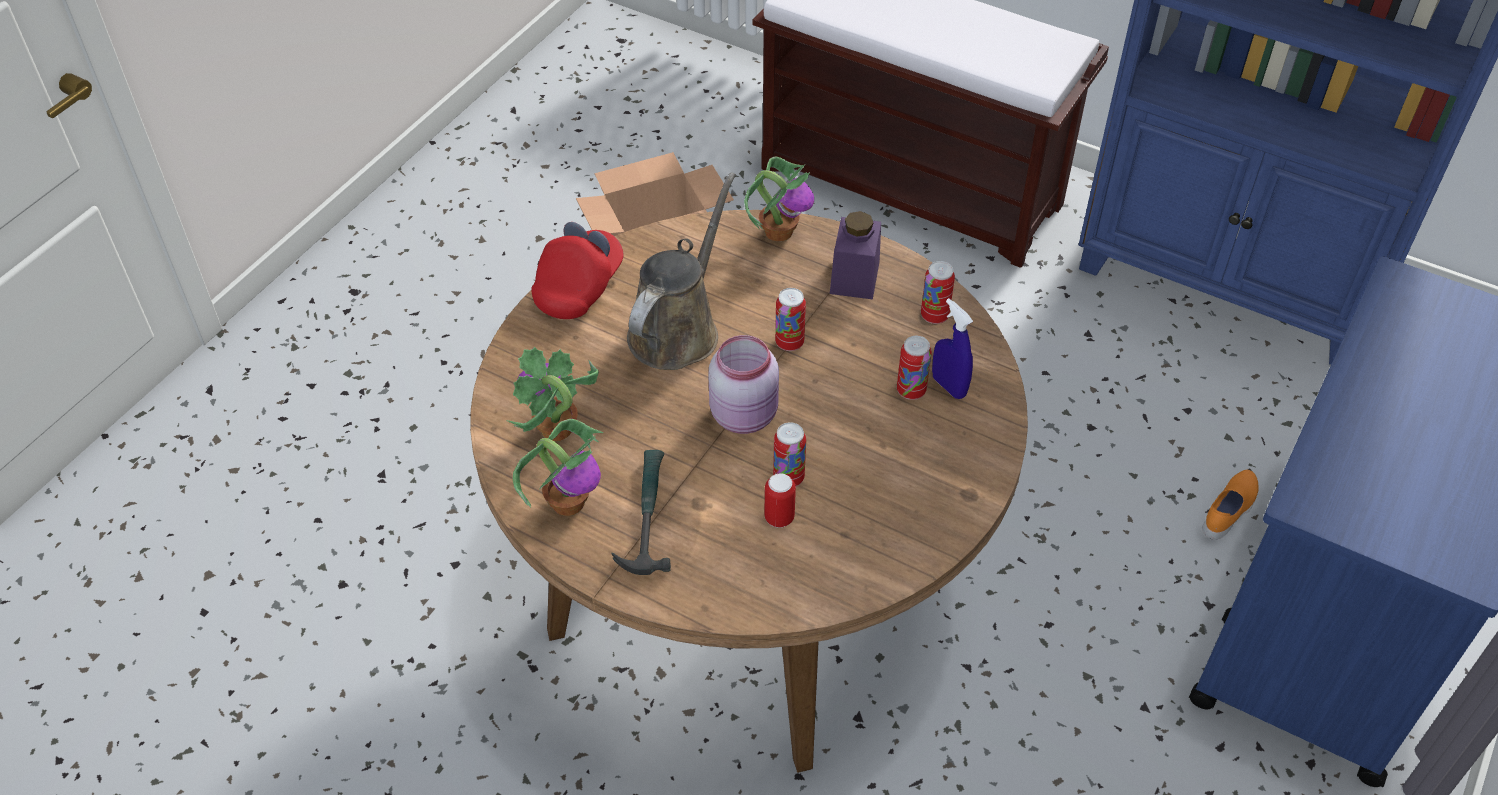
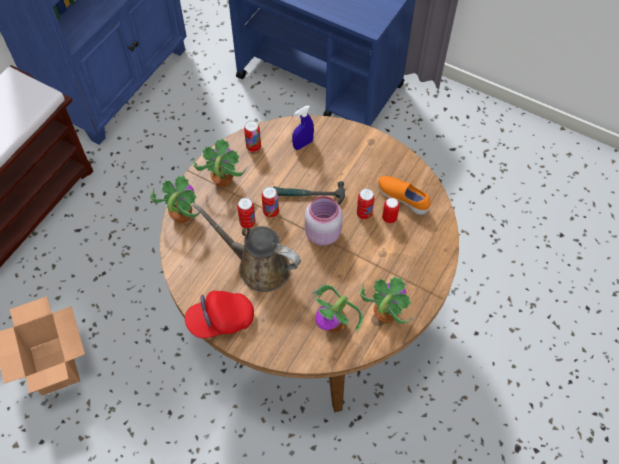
camera: 90 degrees left, 10 degrees up
(579, 287) = (221, 320): red cap -> red cap turned 45 degrees counterclockwise
(645, 516) = (392, 277): hammer -> hammer (308, 196)
(854, 277) = (222, 181): purple jar -> potted plant
(911, 391) = (306, 160): can -> can (247, 223)
(1229, 512) = (266, 107): orange shoe -> orange shoe (402, 198)

